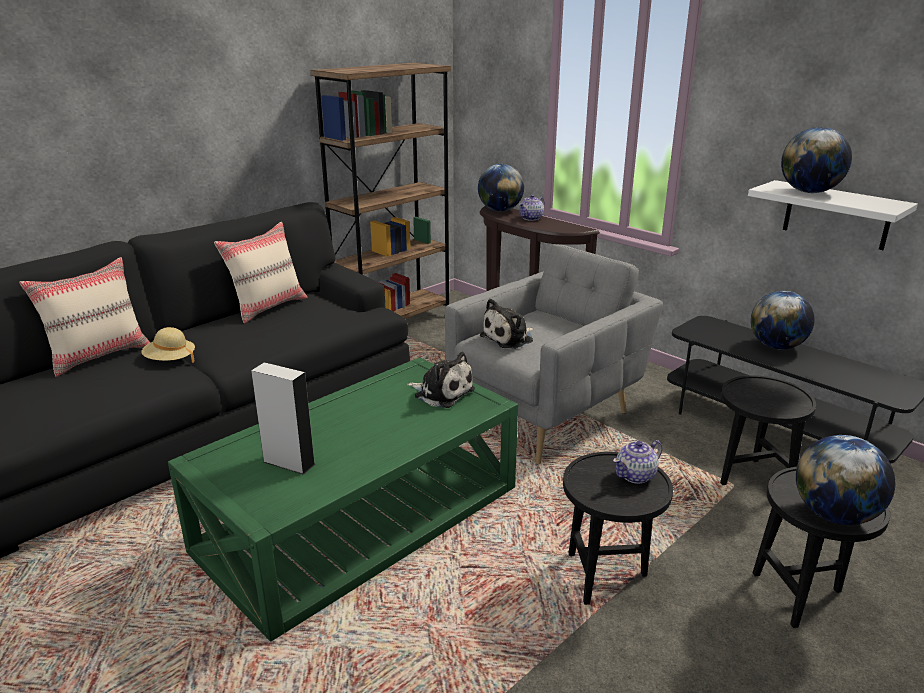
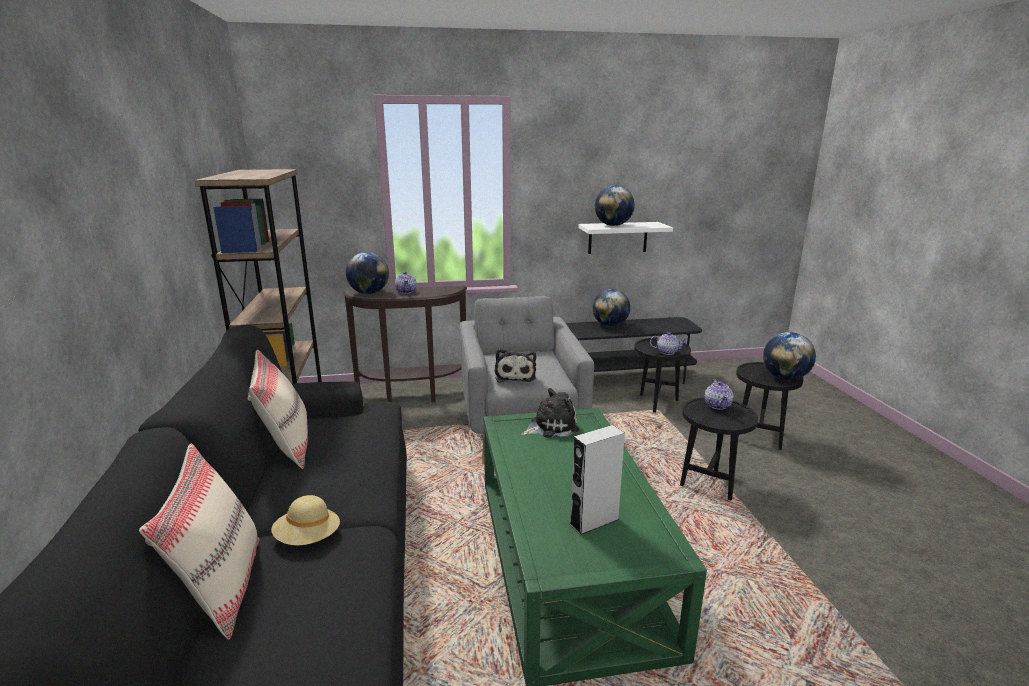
camera: 55 degrees left, 5 degrees down
(753, 402) = (666, 352): none -> teapot

